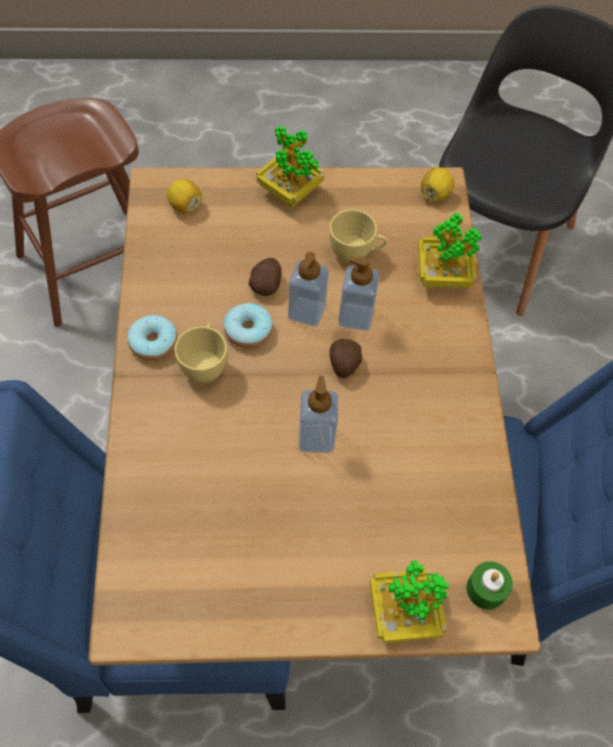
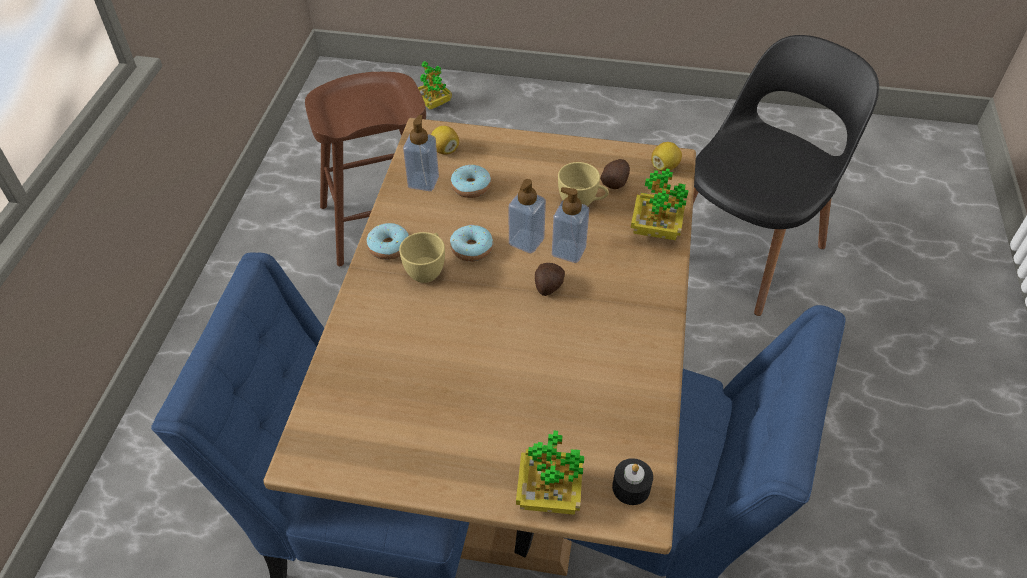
camera: 15 degrees right, 10 degrees down
(227, 251) = (471, 187): none -> donut
(266, 284) = (497, 216): potato -> potato (615, 183)
(290, 191) = (537, 149): potted plant -> potted plant (433, 103)
(316, 437) = (508, 339): soap dispenser -> soap dispenser (423, 182)
(486, 589) = (631, 487): green candle -> black candle

